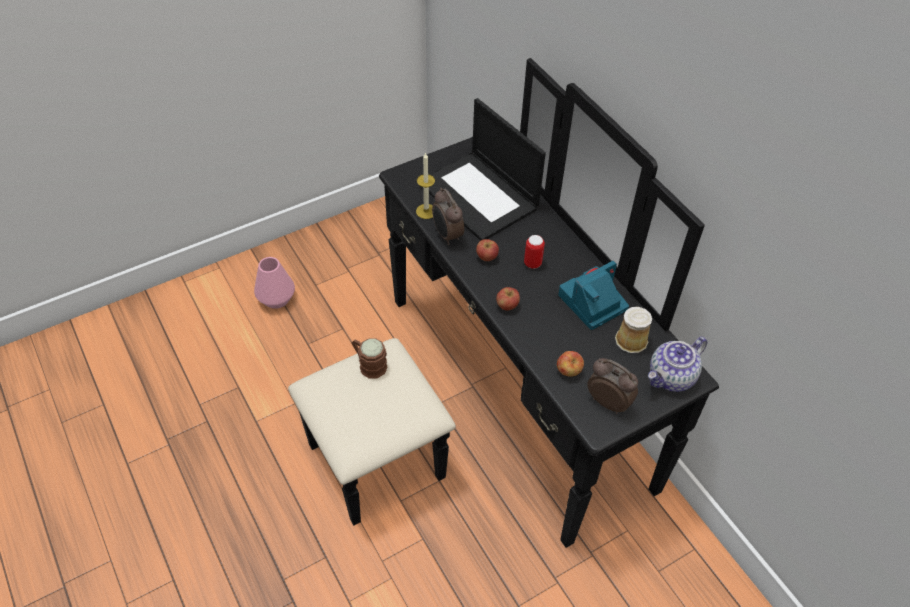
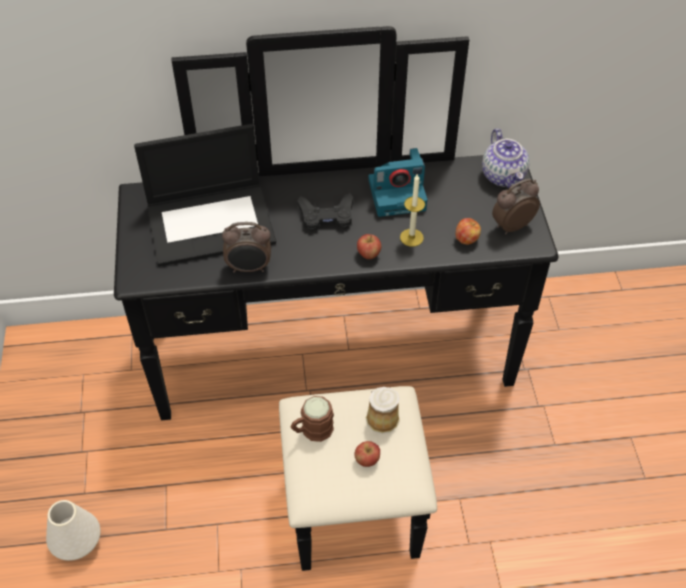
camera: 65 degrees left, 0 degrees up
(276, 298) = (77, 542): pink vase -> white vase
(426, 211) = (204, 273): candle -> candle (411, 237)
(487, 257) = (298, 247): apple -> apple (367, 460)
(532, 263) = (326, 216): can -> black game controller
(592, 303) = (398, 194): camera -> camera turned 90 degrees counterclockwise
(632, 339) = (452, 183): mug -> mug (381, 418)

